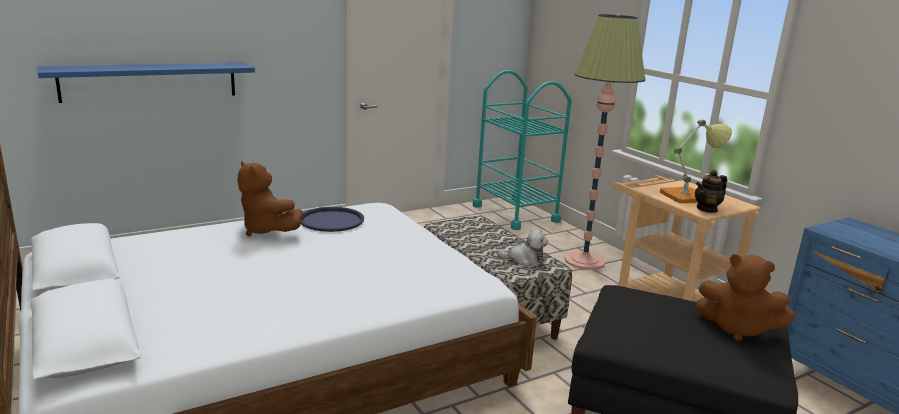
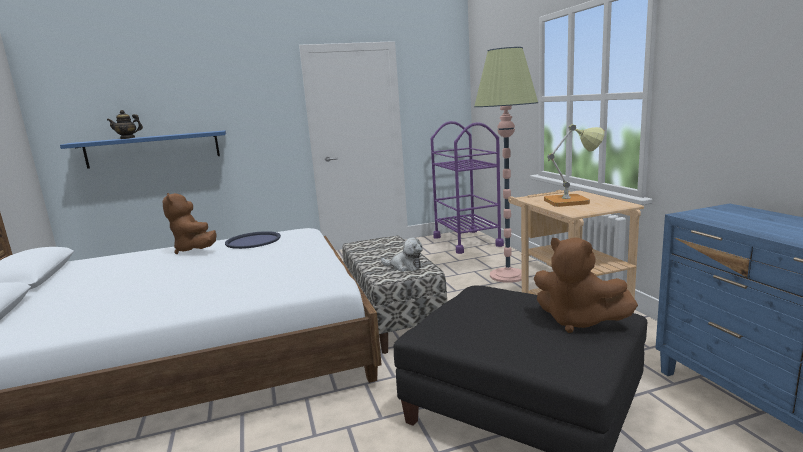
camera: 15 degrees right, 5 degrees down
(515, 213) = (467, 241): turquoise cart -> purple cart
(707, 209) = (580, 209): teapot -> teapot (127, 138)

